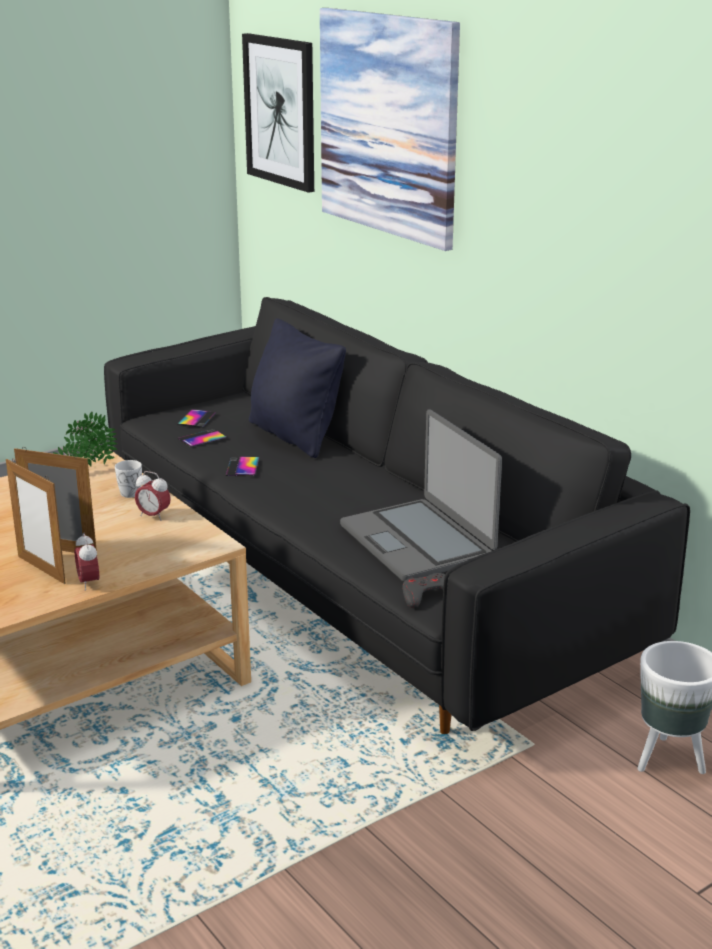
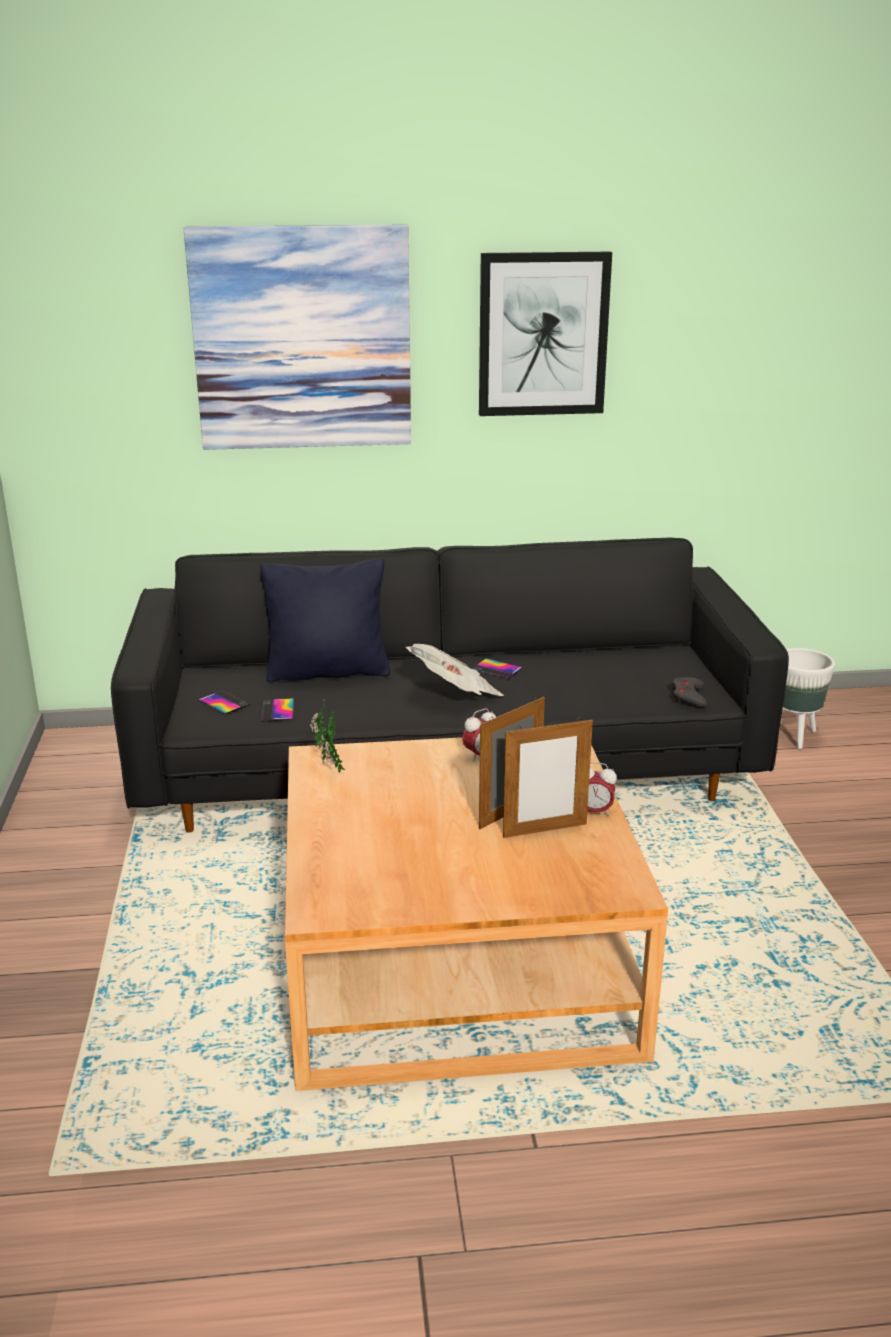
camera: 60 degrees left, 0 degrees up
(132, 491) = (412, 755): white mug -> none
(242, 467) = (372, 707): phone -> phone (497, 669)
(280, 111) = (98, 353): picture -> picture (543, 334)
(306, 490) = (455, 693): none -> newspaper
(418, 541) = (597, 677): laptop -> none

